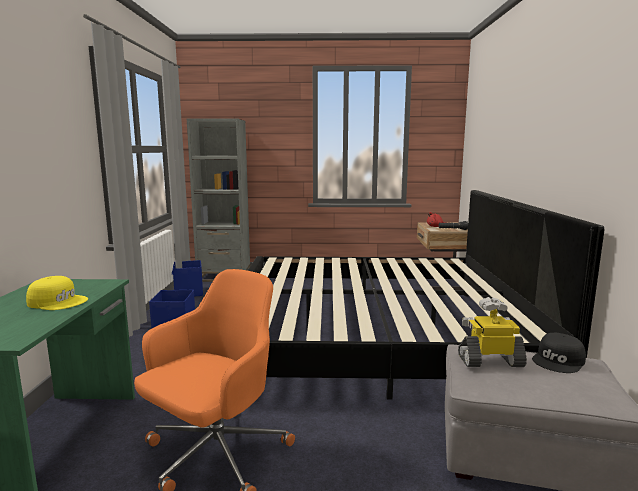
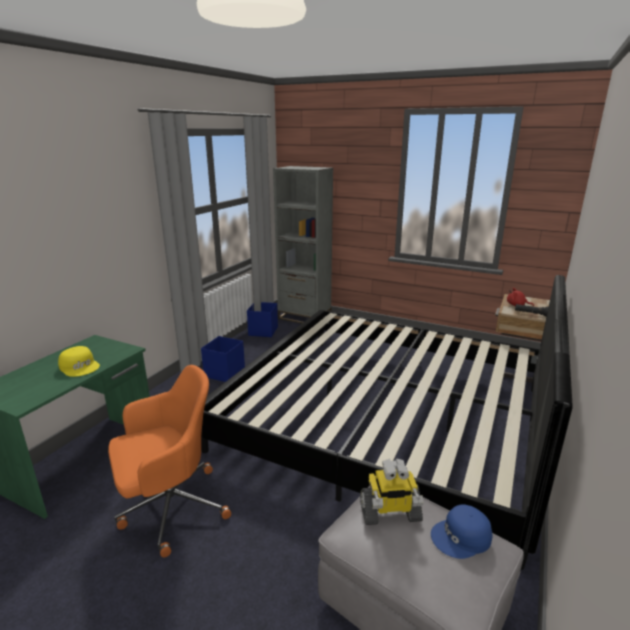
camera: 25 degrees right, 10 degrees up
(490, 361) = (389, 513): toy robot -> toy robot turned 150 degrees clockwise
(559, 361) = (461, 537): black cap -> blue cap

